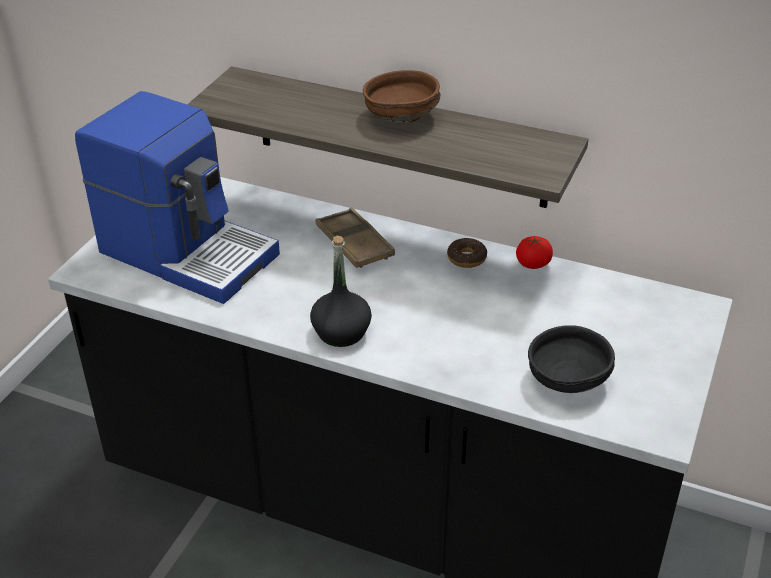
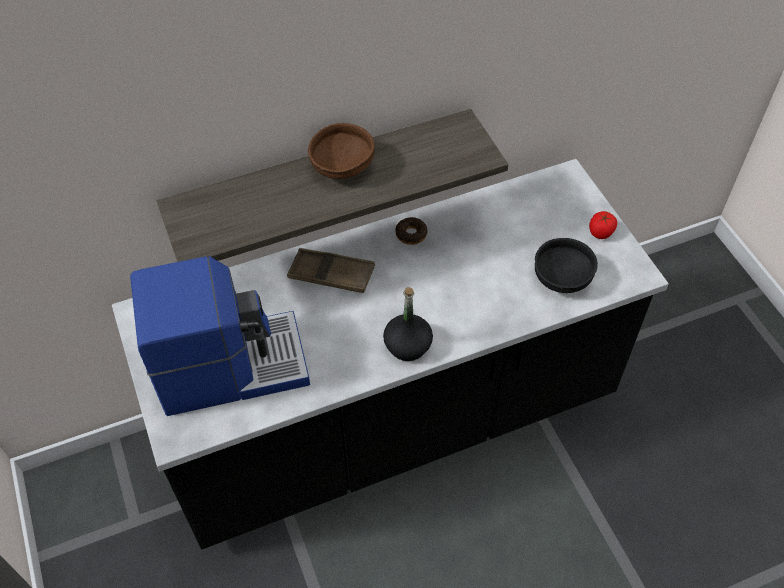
camera: 45 degrees left, 15 degrees up
(533, 264) = (452, 210): tomato -> tomato (600, 232)

